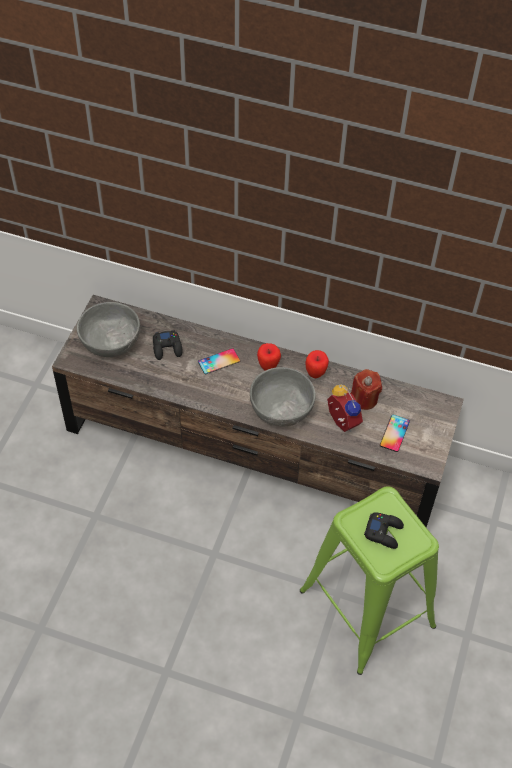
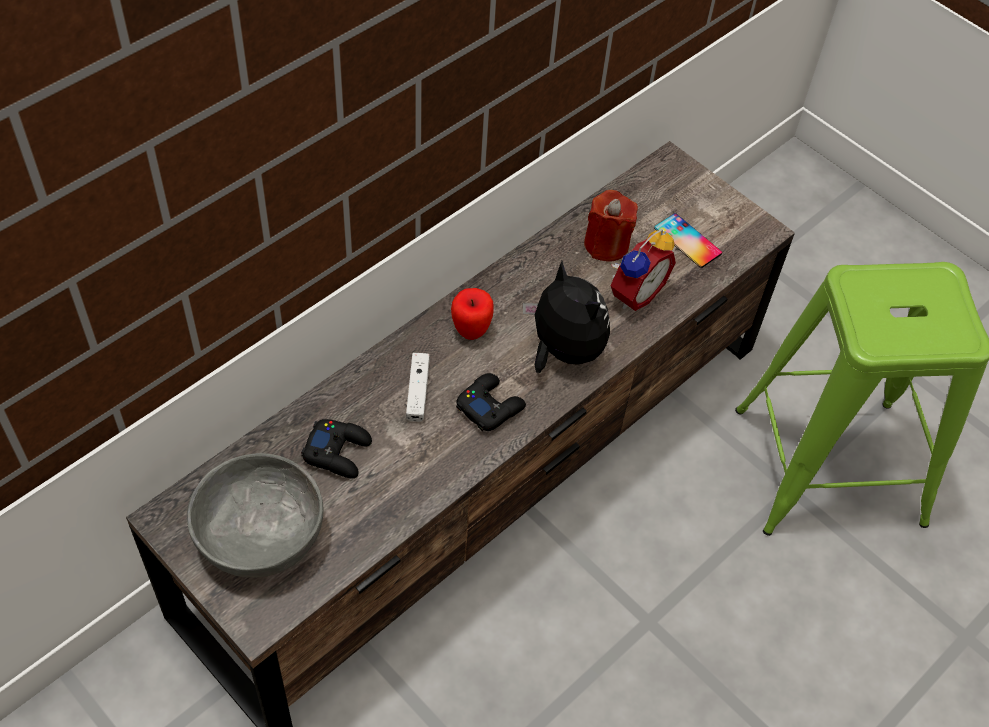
camera: 65 degrees left, 0 degrees up
(219, 361) = (417, 391): phone -> white game controller
(281, 407) = (563, 351): grey bowl -> plush toy
(315, 373) = (524, 278): apple -> none
(340, 423) = (634, 293): alarm clock -> alarm clock turned 135 degrees clockwise
(384, 532) = (909, 312): black game controller -> black game controller (490, 406)

